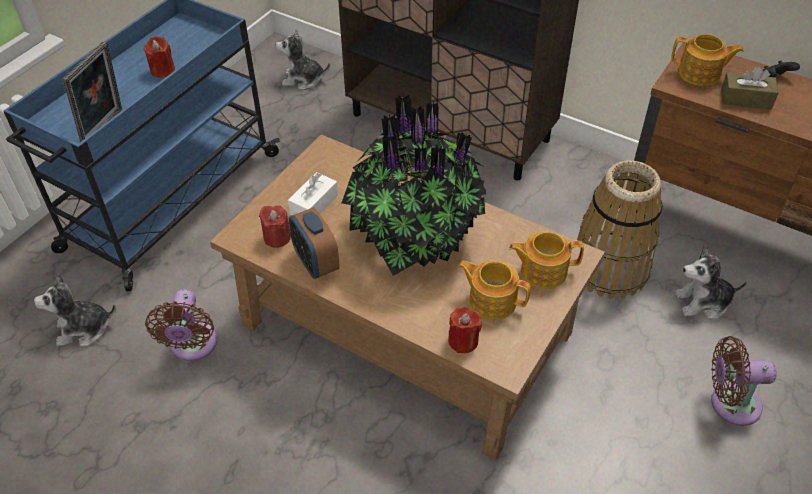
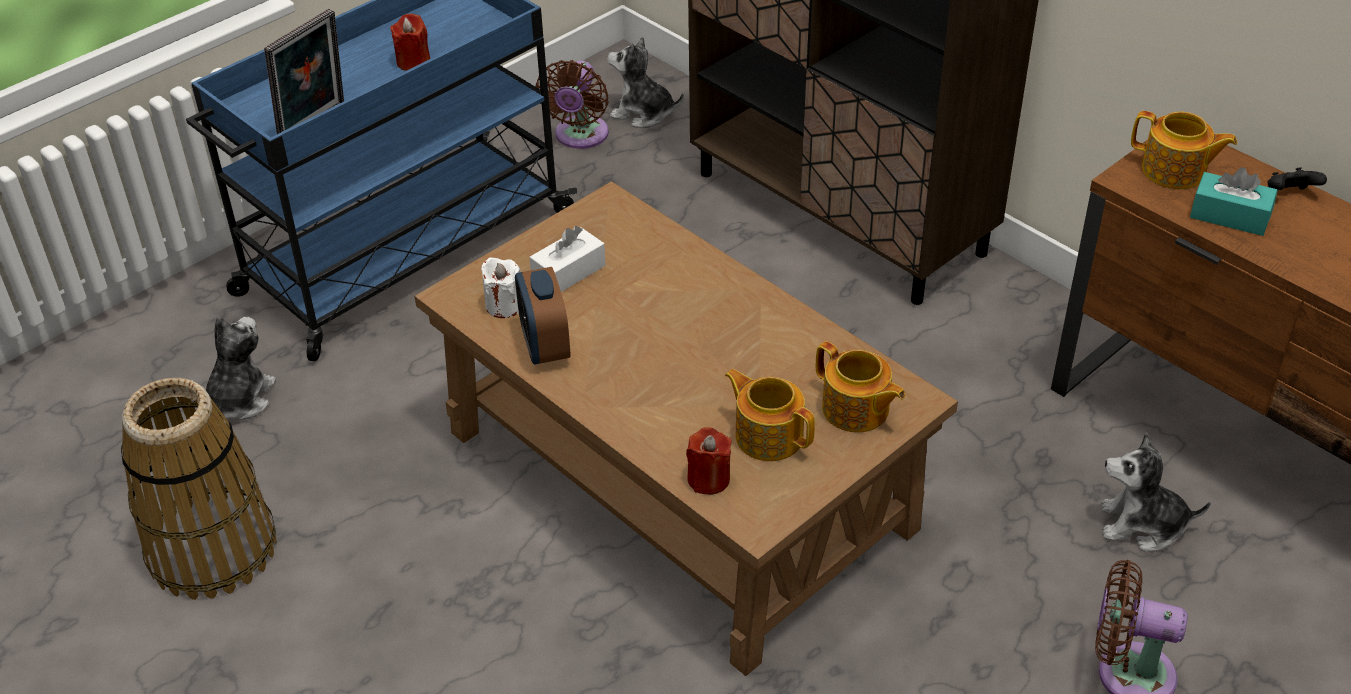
camera: 15 degrees right, 5 degrees down
(83, 329) = (239, 399): plush toy -> plush toy turned 105 degrees clockwise
(193, 346) = (376, 448): brown fan -> brown fan (580, 137)
(277, 237) = (504, 305): red candle -> white candle
(414, 235) = (692, 334): potted plant -> none
(542, 270) = (856, 410): teapot -> teapot turned 150 degrees counterclockwise
(609, 268) = (1012, 451): basket -> basket (213, 548)
(746, 99) = (1229, 216): brown tissue box -> turquoise tissue box

